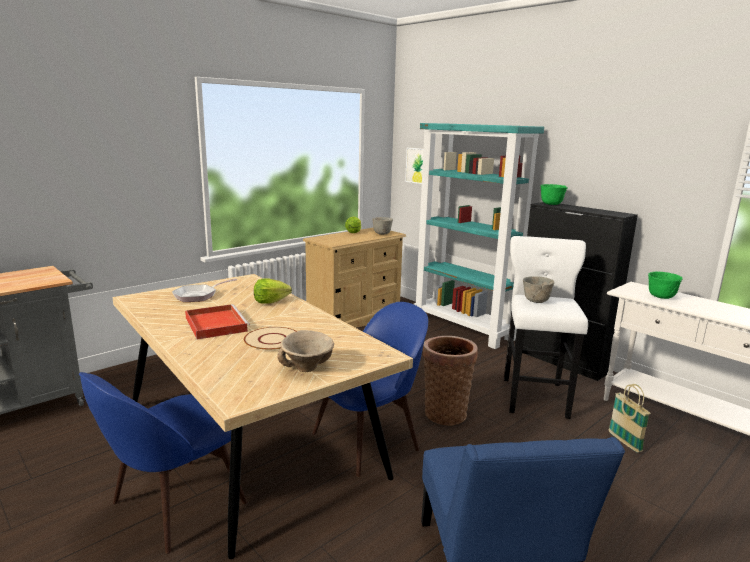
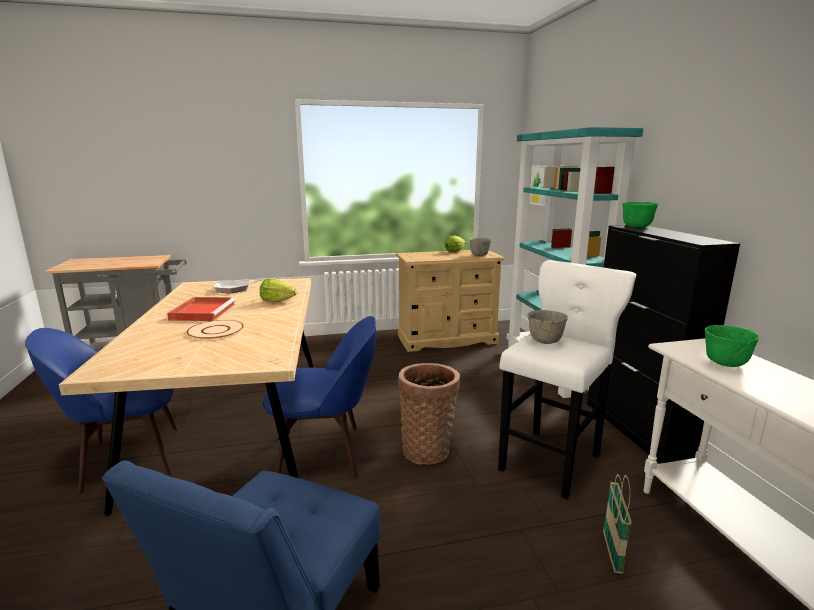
camera: 30 degrees right, 0 degrees up
(307, 368) = (192, 359): beige bowl -> none

